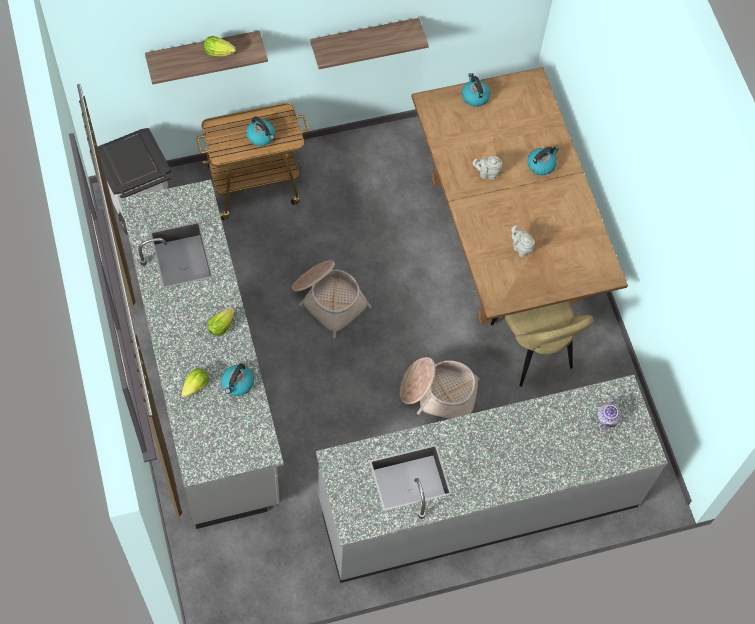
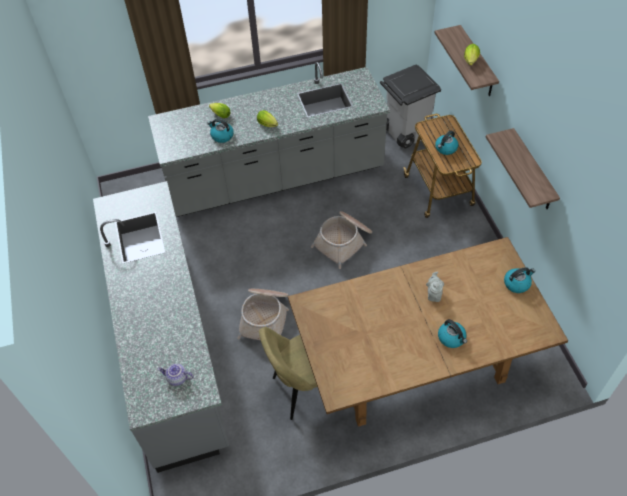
camera: 95 degrees right, 10 degrees down
(521, 248) = (358, 321): grey teapot -> none

